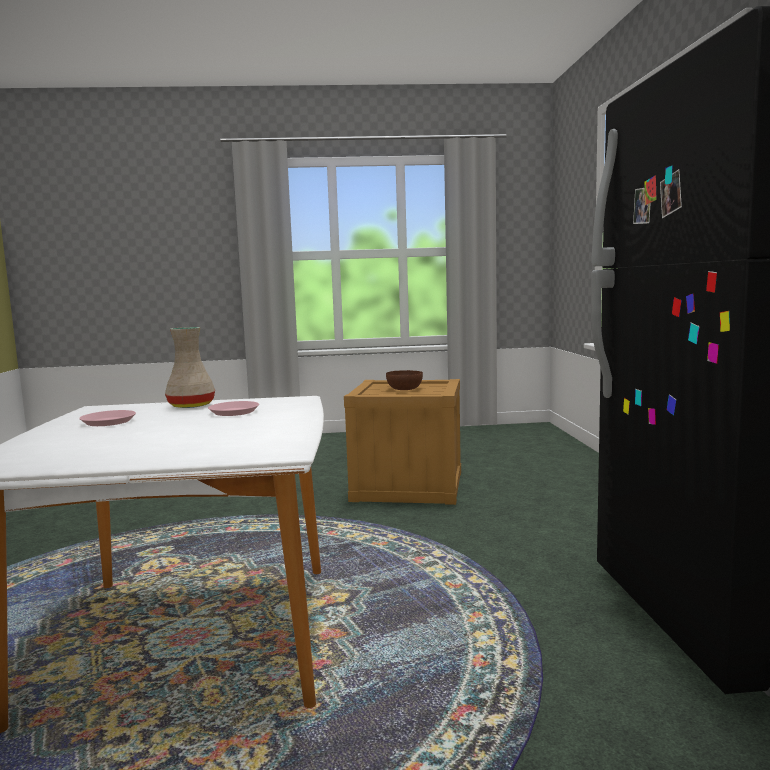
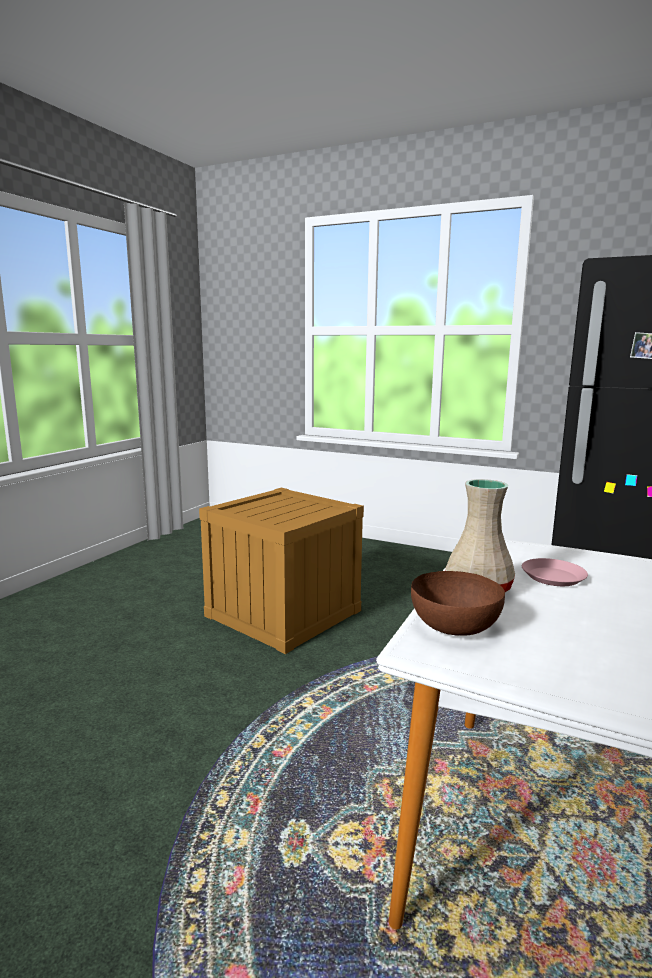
camera: 60 degrees left, 5 degrees up
(108, 422) = (572, 648): pink plate -> none
(404, 389) = (278, 509): brown bowl -> brown bowl (454, 626)

